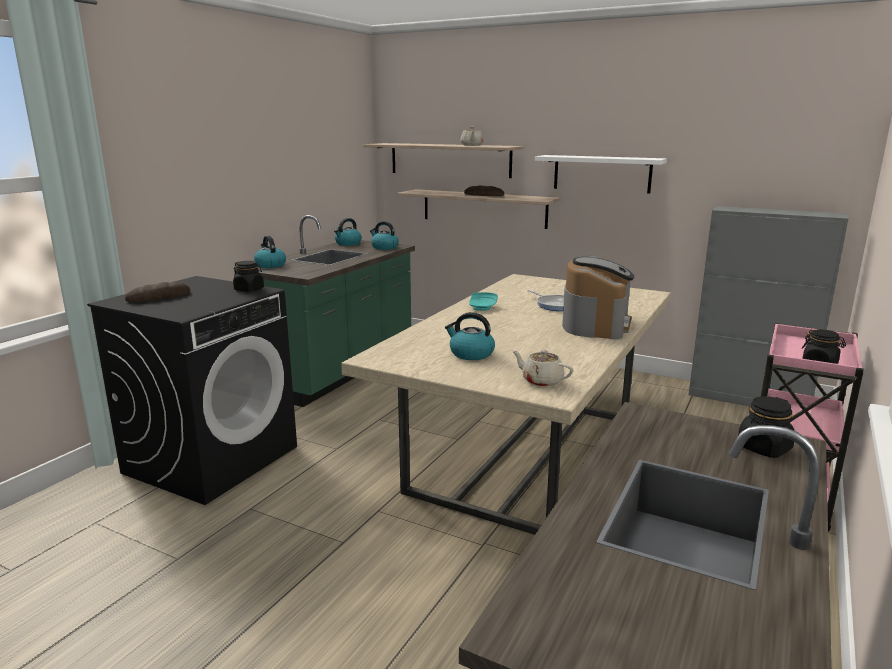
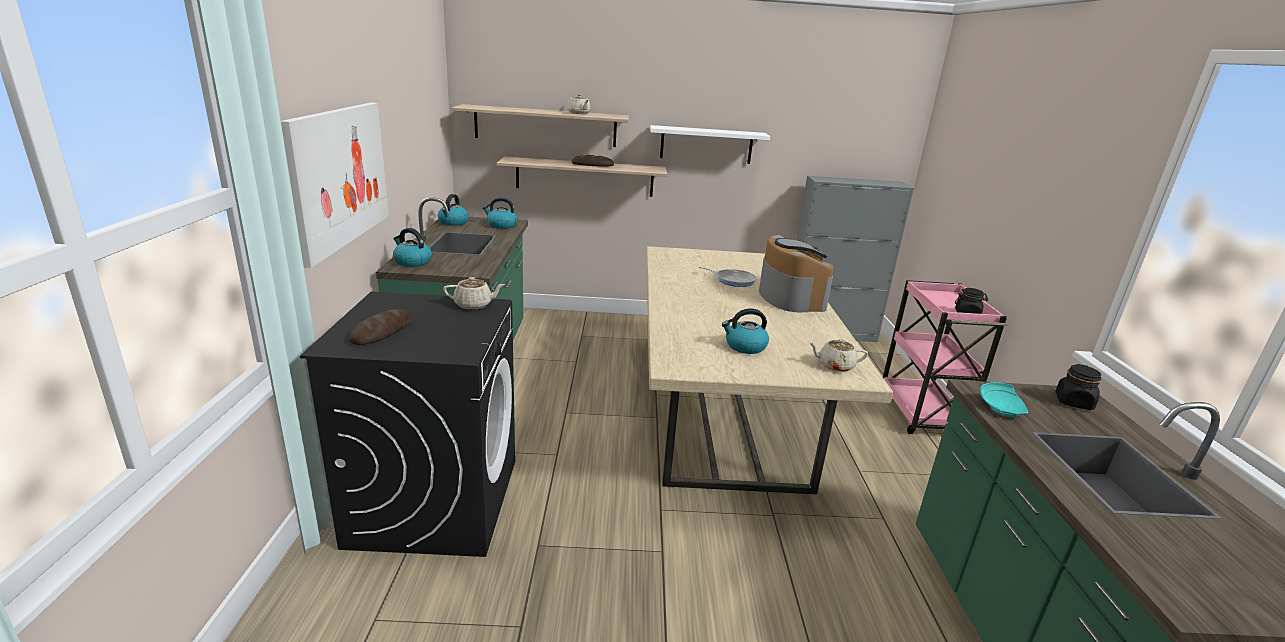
camera: 30 degrees left, 5 degrees up
(194, 185) = (339, 176): none -> picture
(249, 289) = (474, 305): black jar -> beige teapot
(482, 307) = (679, 290): turquoise plate -> turquoise plate (1001, 408)

